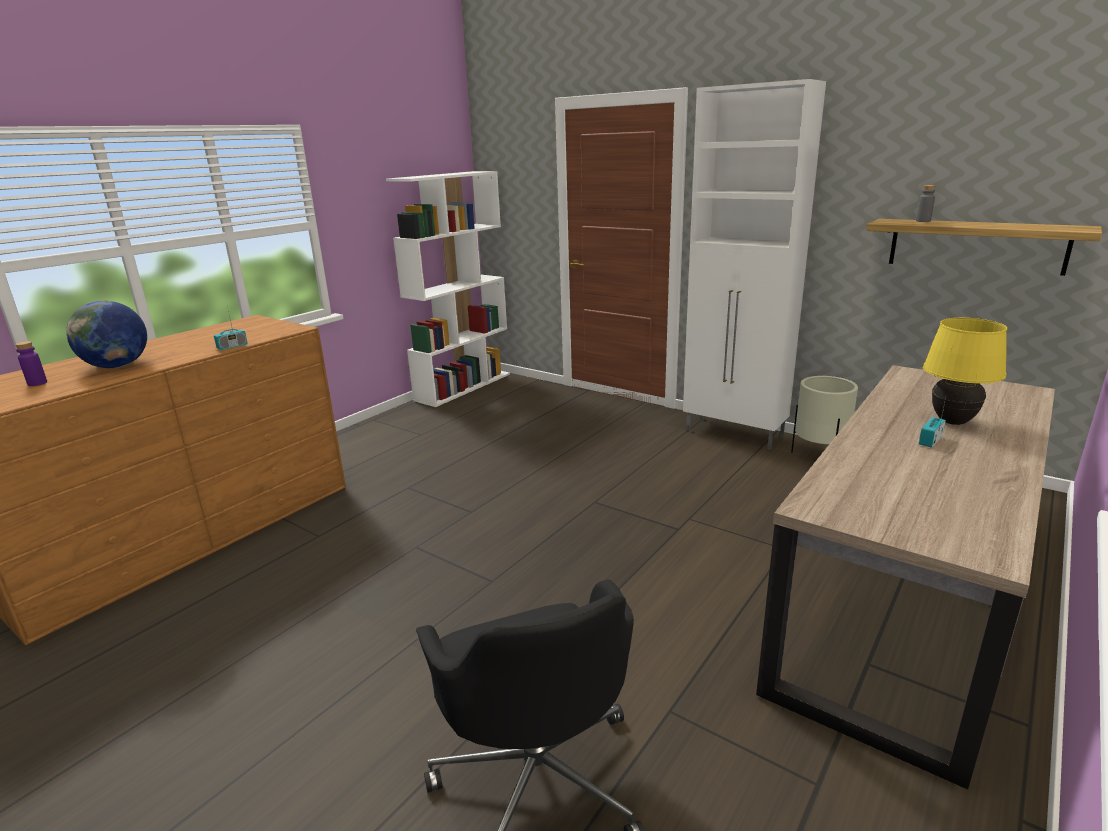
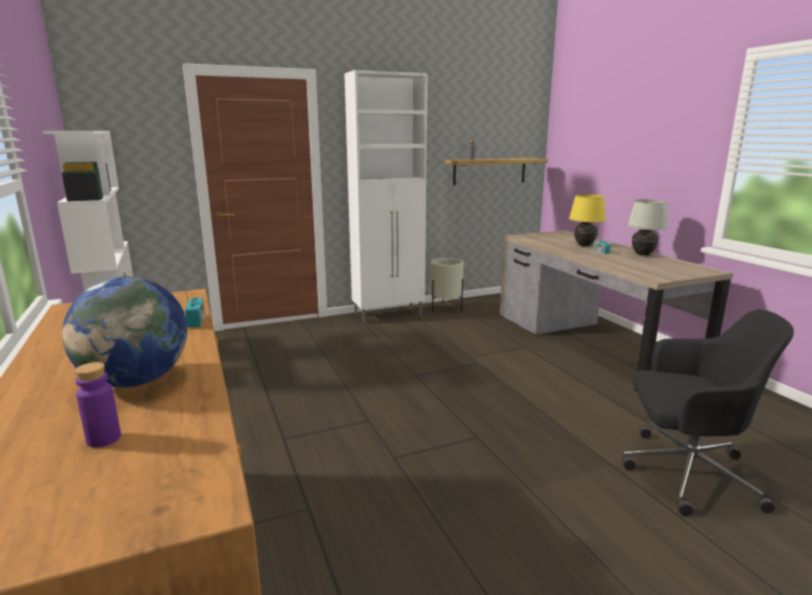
camera: 60 degrees left, 5 degrees down
(993, 476) = (643, 255): none -> white table lamp

